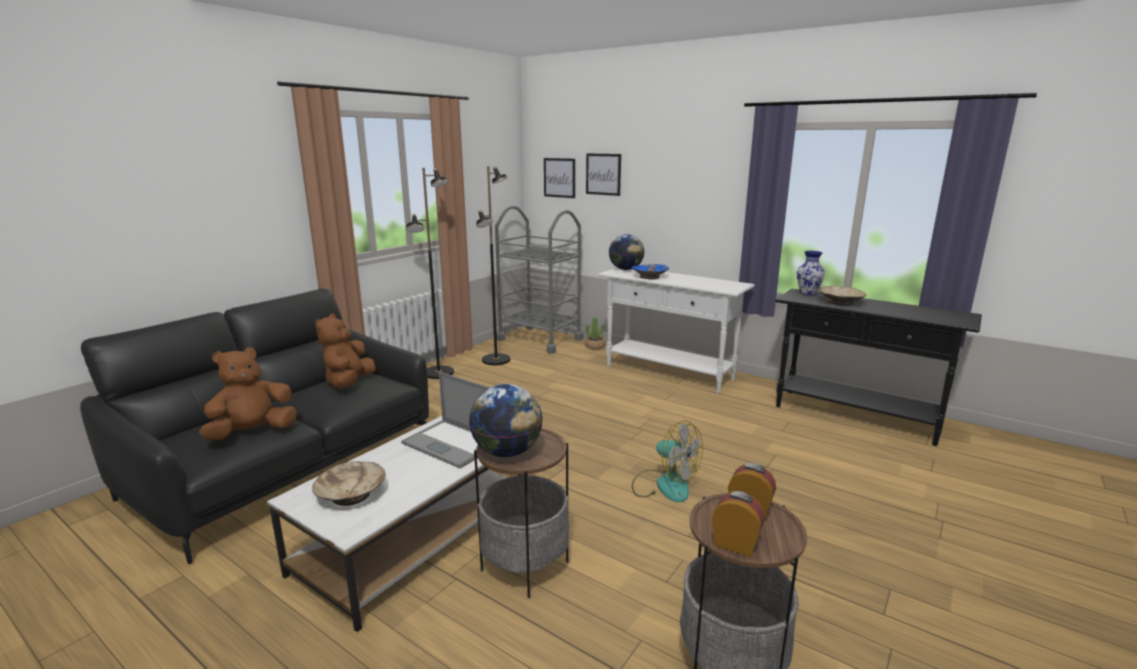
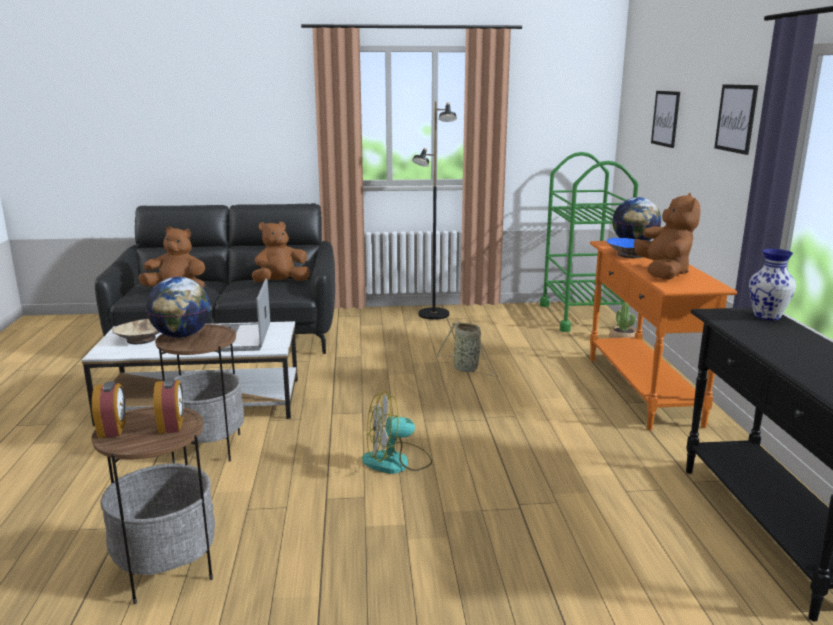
camera: 50 degrees right, 0 degrees up
(496, 360) = (500, 320): black floor lamp -> none
(540, 339) = (581, 316): grey cart -> green cart
(556, 402) = (467, 369): none -> basket
(559, 177) = (638, 121): picture -> picture (736, 118)
(664, 485) = (397, 462): fan -> fan turned 75 degrees clockwise
(669, 373) = (641, 390): white console table -> orange console table
(699, 283) = (663, 273): none -> brown plush toy
(840, 302) = (767, 336): beige bowl -> none

